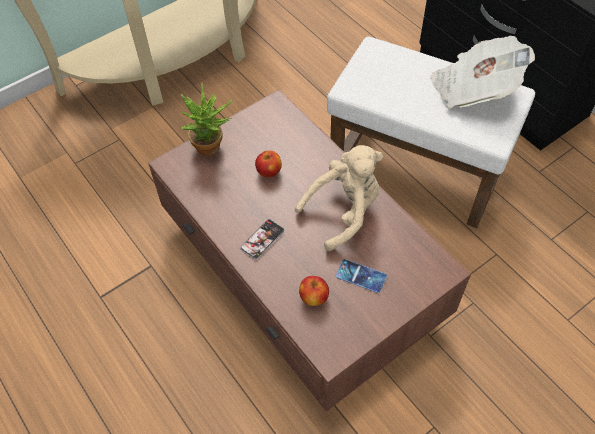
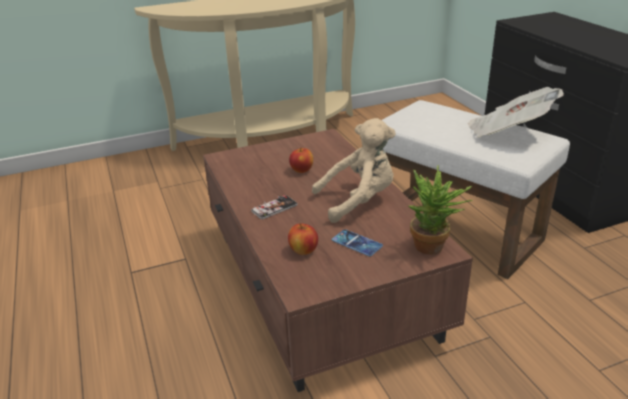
camera: 15 degrees right, 25 degrees down
(212, 149) = (260, 153): potted plant -> potted plant (434, 249)

